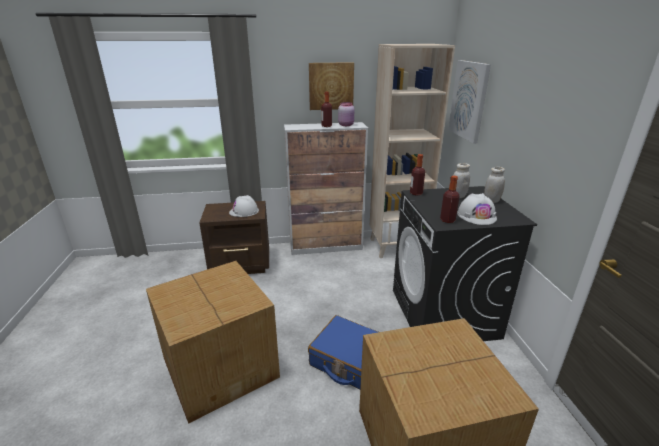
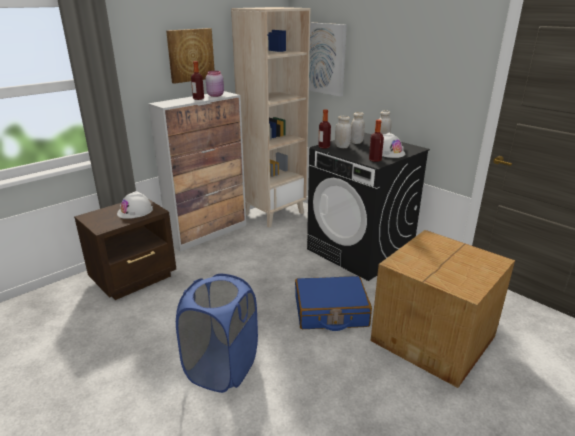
camera: 35 degrees left, 0 degrees up
(221, 366) = (222, 368): cardboard box -> blue laundry basket
(434, 197) = (342, 147): none -> white jar

